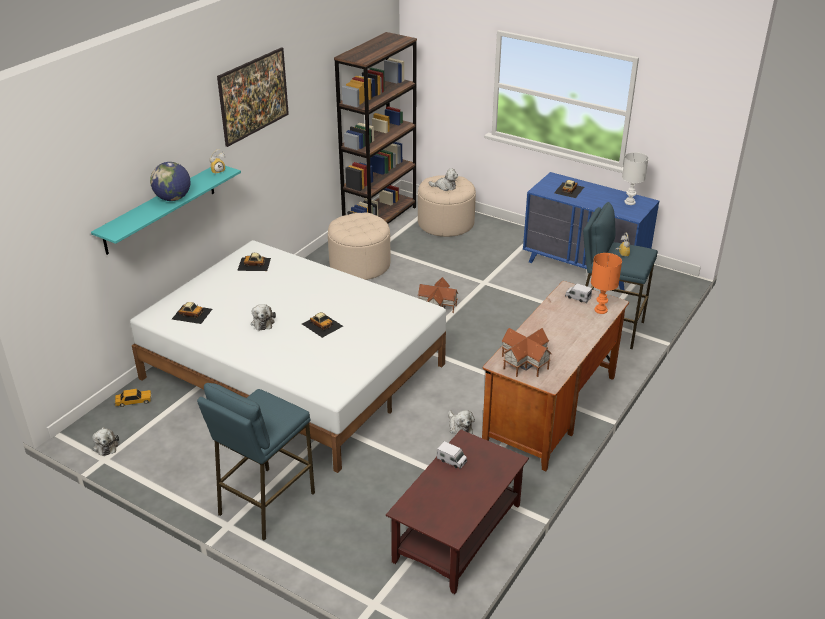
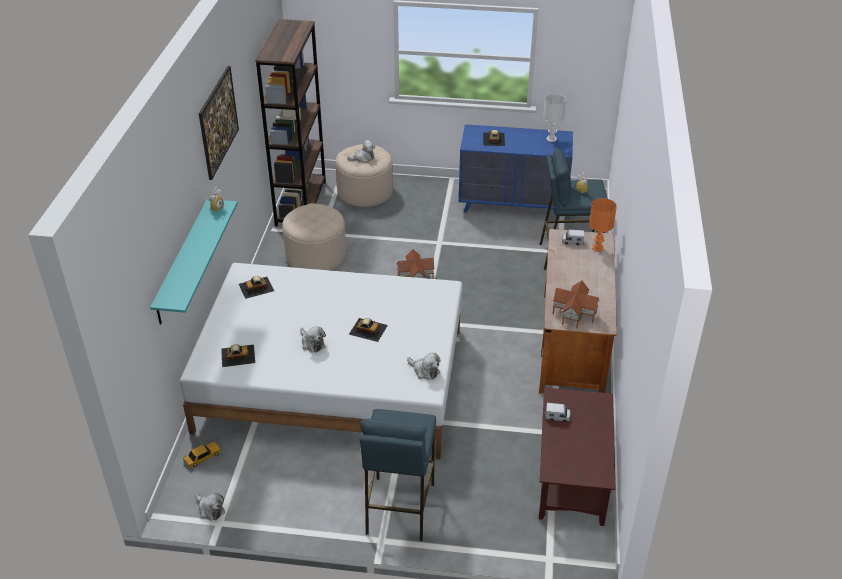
camera: 25 degrees left, 5 degrees up
(173, 198) = (199, 249): globe -> none
(459, 427) = (511, 384): plush toy -> plush toy (424, 371)

